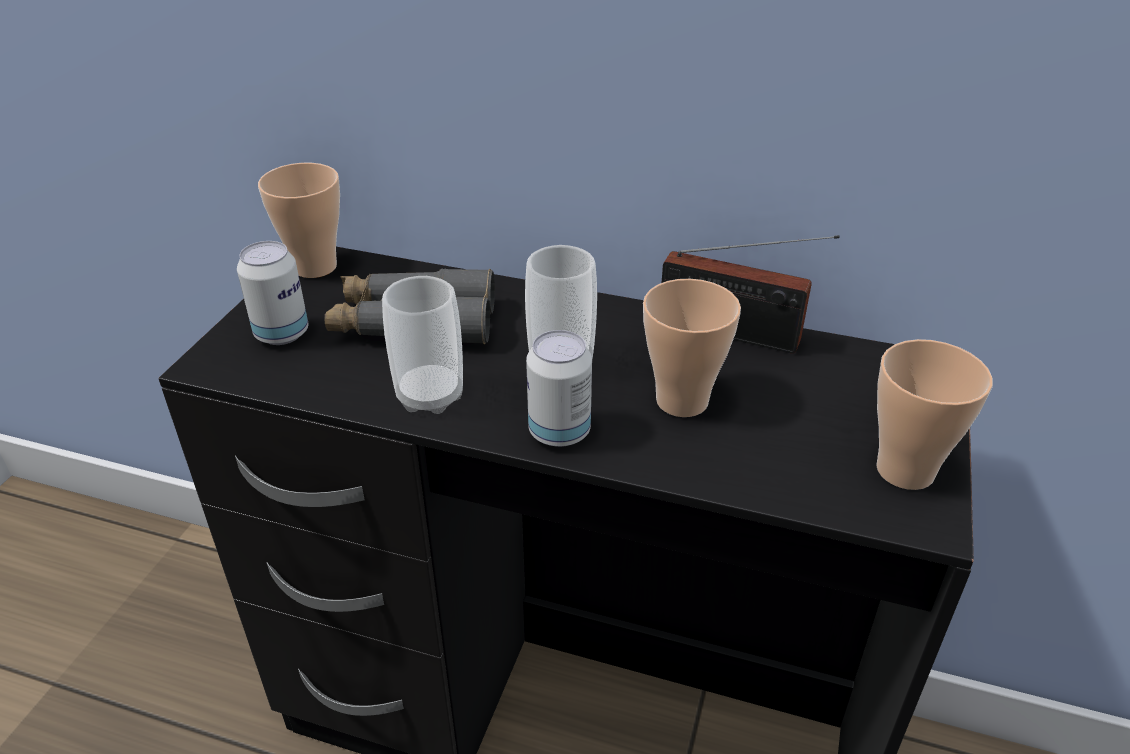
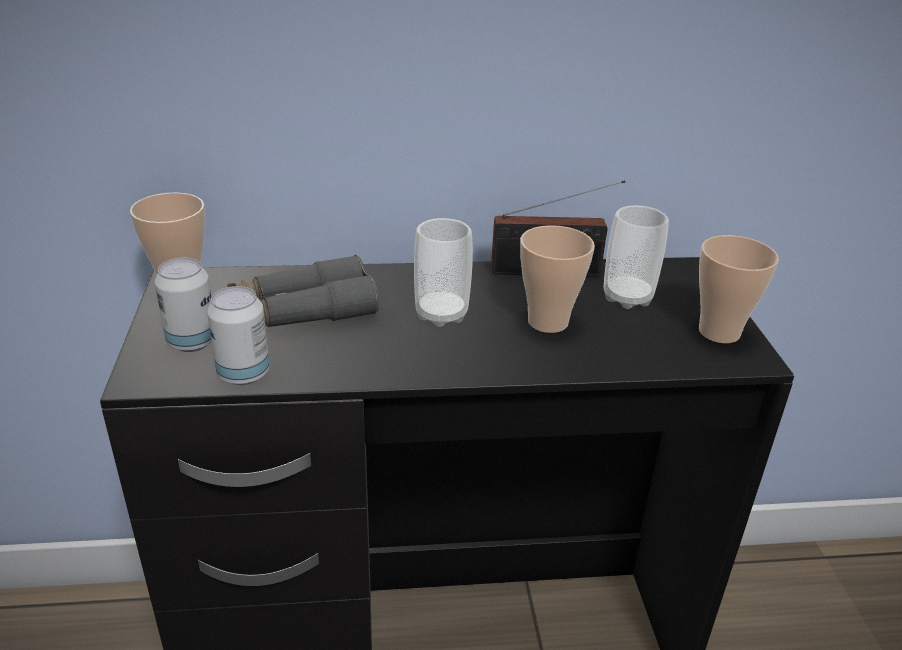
camera: 25 degrees left, 5 degrees down
(430, 396) = (358, 360): cup -> cup (627, 297)
(559, 432) = (477, 362): can -> can (243, 374)

